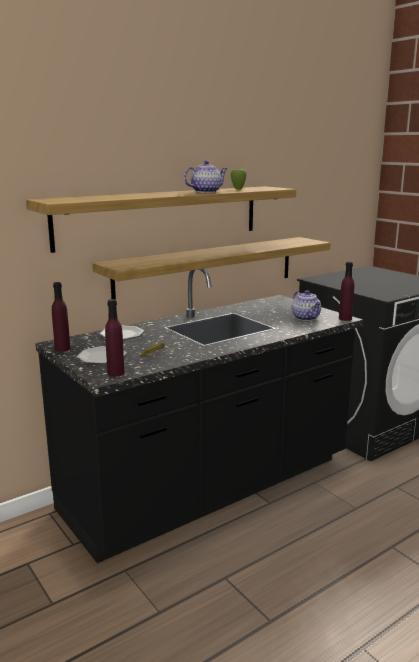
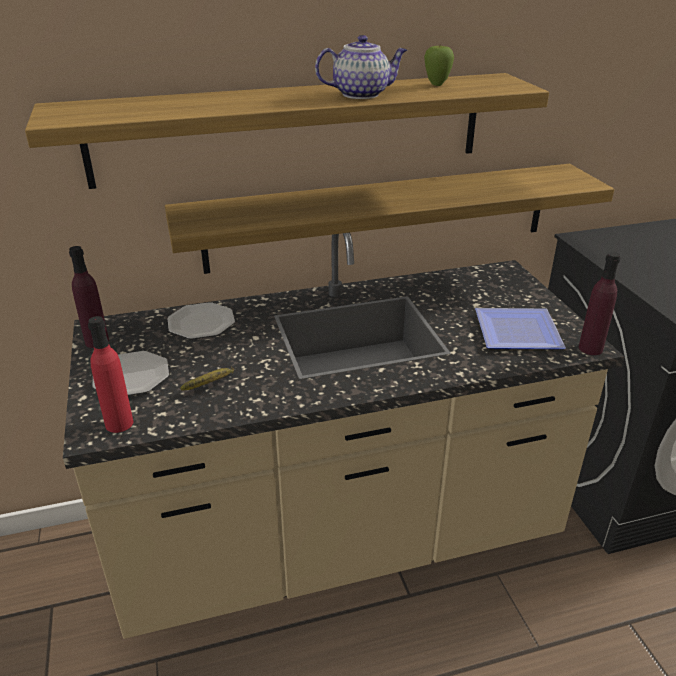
camera: 20 degrees right, 15 degrees up
(115, 373) = (119, 423): purple bottle -> red bottle
(209, 487) = (338, 538): black counter -> beige counter
(306, 318) = (520, 333): teapot -> plate

